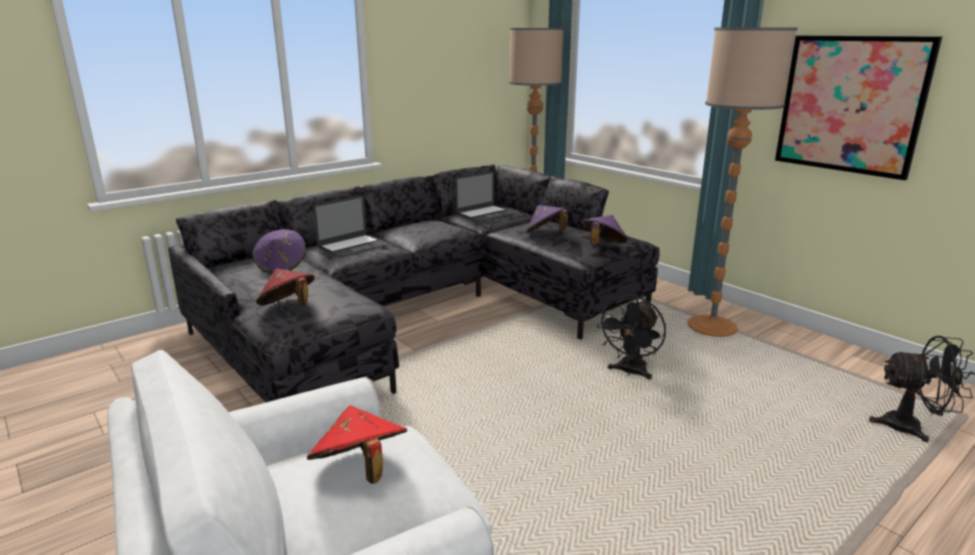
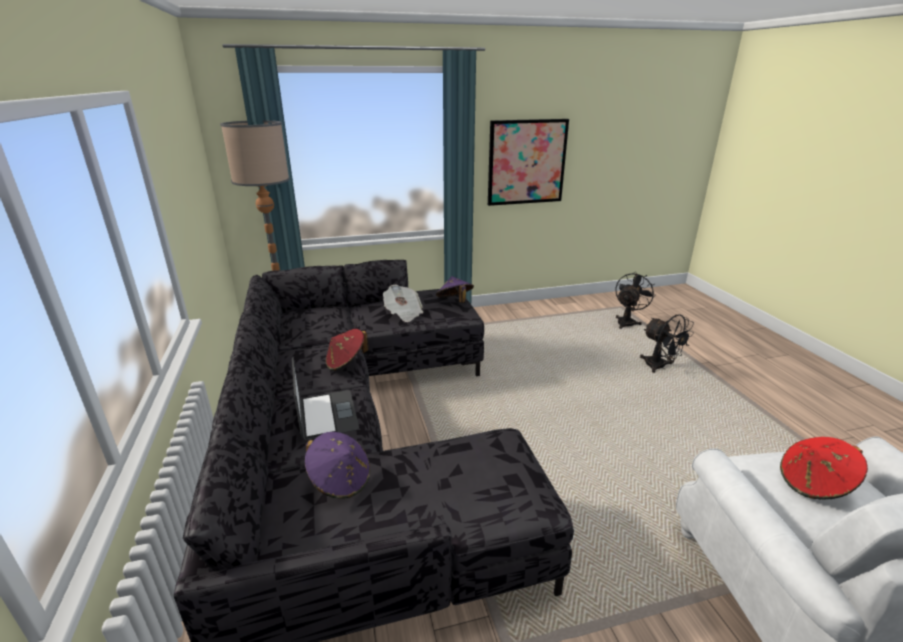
camera: 65 degrees left, 5 degrees up
(288, 307) = (484, 489): red hat -> red hat (346, 362)
(486, 214) = (317, 322): laptop -> none
(546, 234) = (403, 313): purple hat -> newspaper
(630, 372) = (536, 373): black fan -> black fan (659, 367)
(712, 327) = (496, 325): floor lamp -> none

